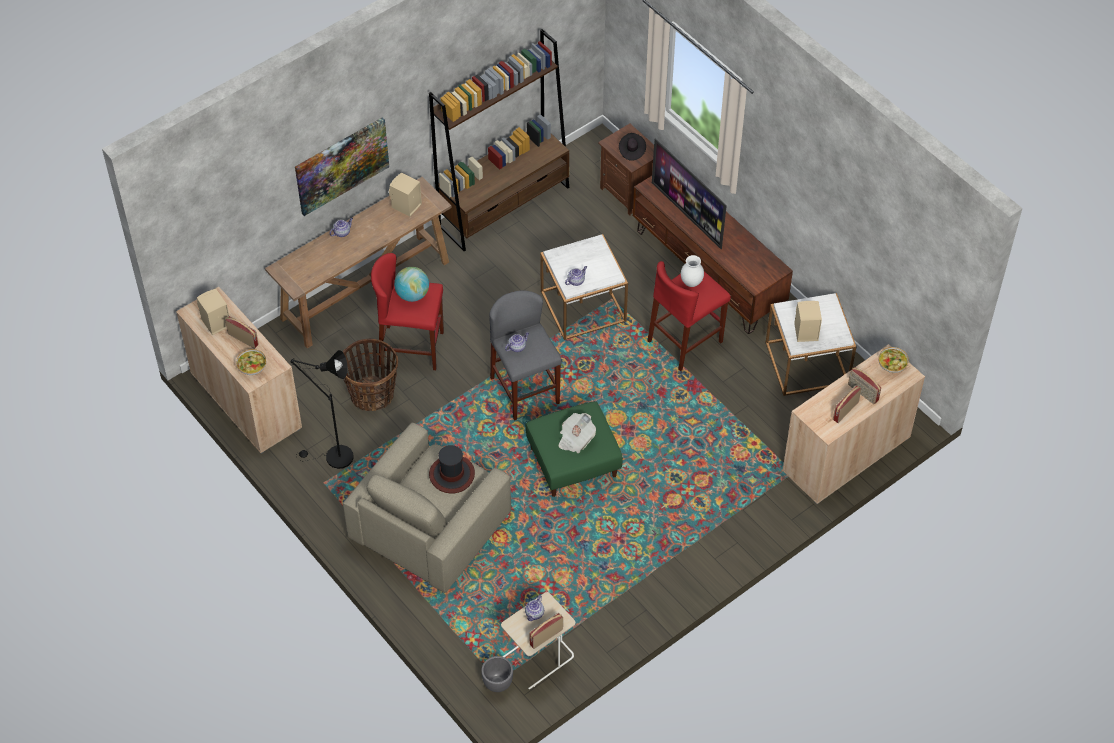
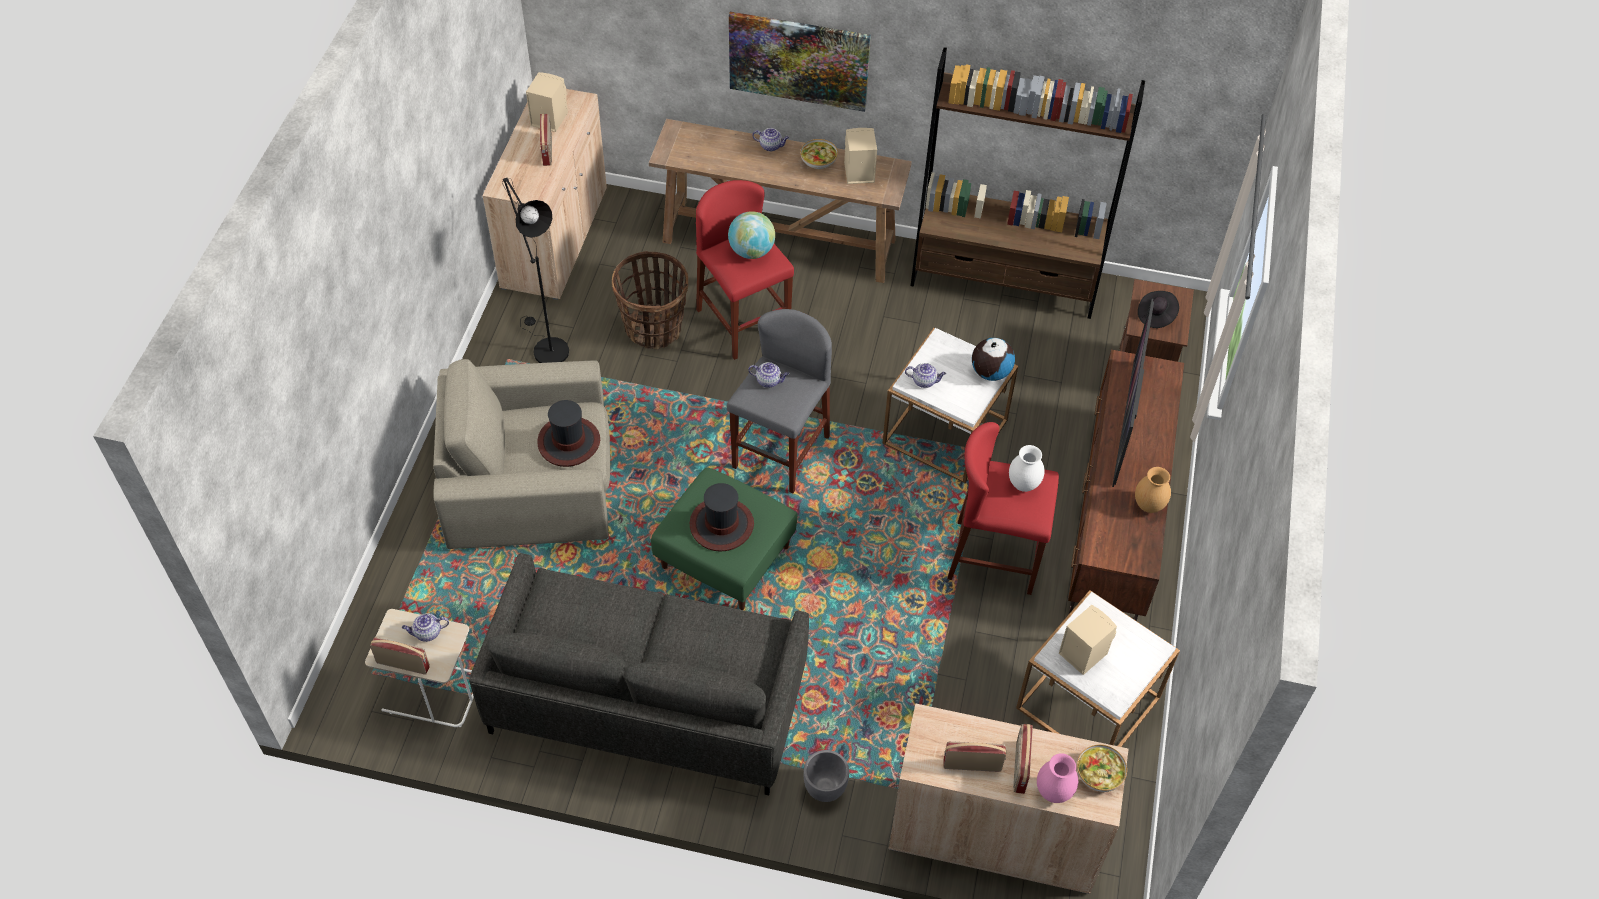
camera: 50 degrees right, 0 degrees up
(252, 367) = (518, 178): bowl -> bowl (818, 160)
(497, 684) = (368, 675): grey planter -> grey planter (824, 789)
(575, 439) = (721, 525): newspaper -> hat
(597, 248) = (990, 372): none -> globe
(634, 556) = (647, 700): none -> grey sofa
(746, 242) = (1149, 505): none -> brown vase
(887, 388) = (1054, 792): none -> pink vase

